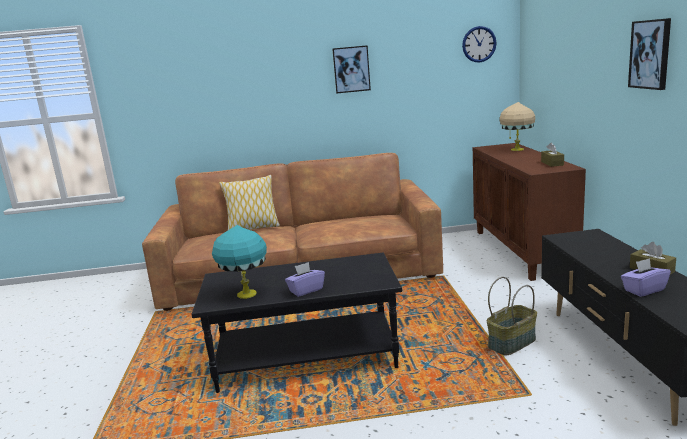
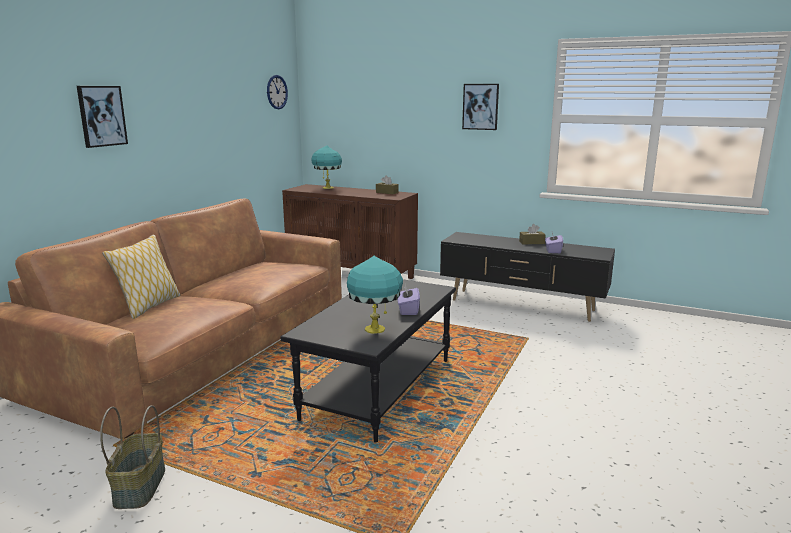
camera: 60 degrees left, 0 degrees up
(351, 69) = (187, 108): picture -> picture (101, 116)
(511, 342) = (465, 321): basket -> basket (139, 486)
(516, 149) = (327, 188): beige table lamp -> turquoise table lamp

